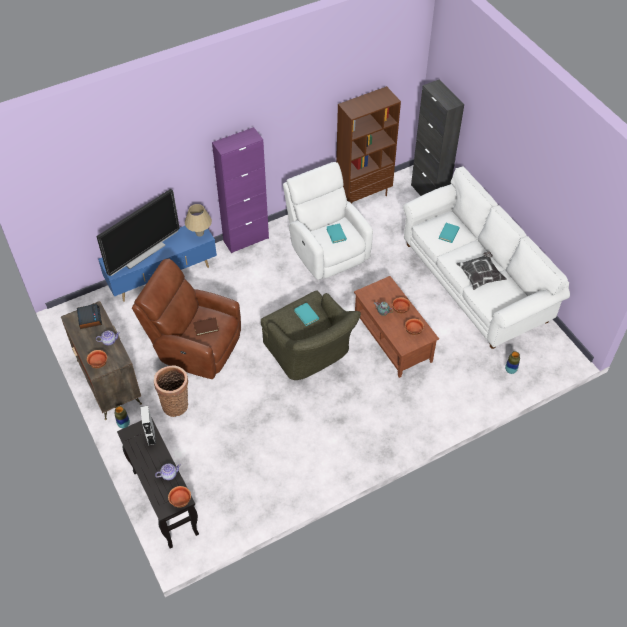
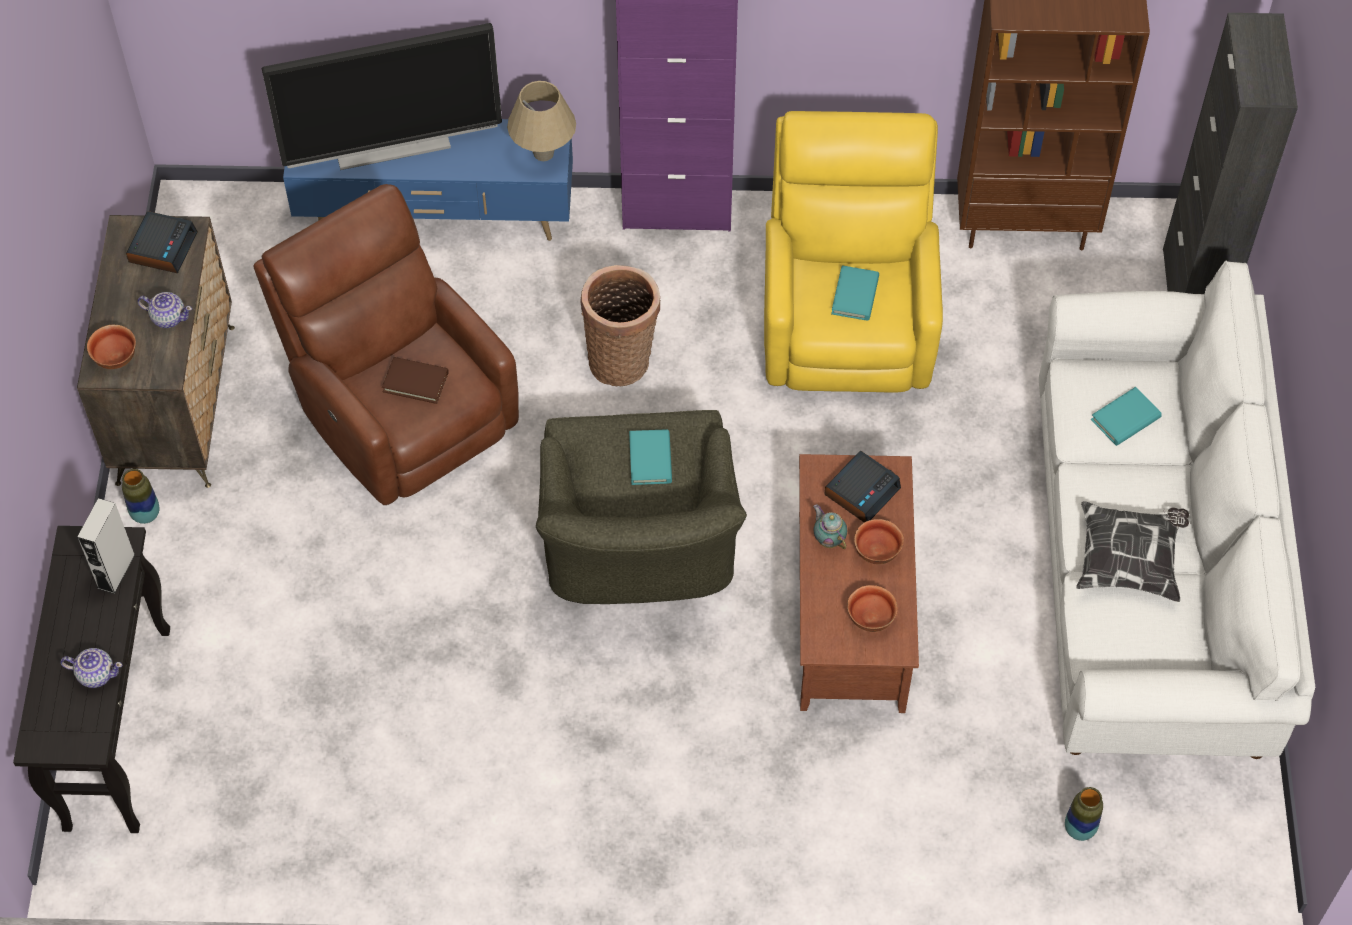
camera: 30 degrees right, 5 degrees up
(176, 404) = (278, 523): basket -> basket (622, 359)
(180, 500) = (81, 742): bowl -> none
(327, 249) = (847, 321): white armchair -> yellow armchair
(382, 293) = (862, 491): none -> alarm clock

